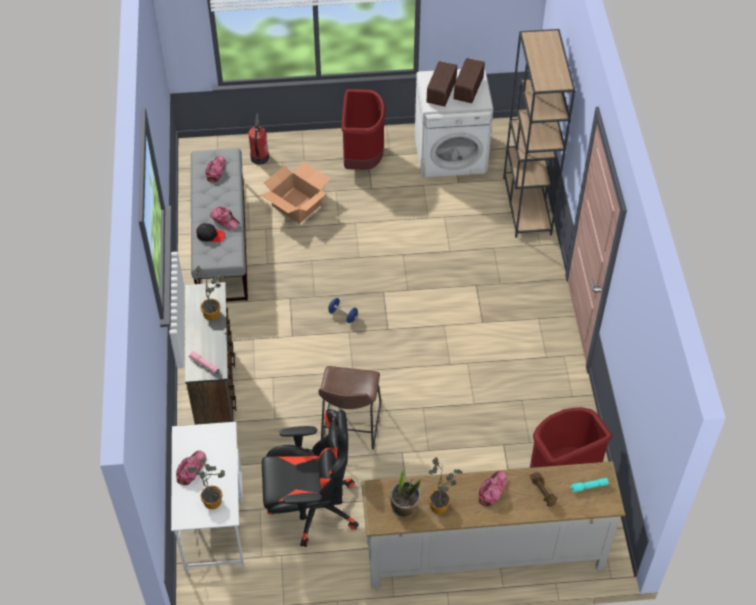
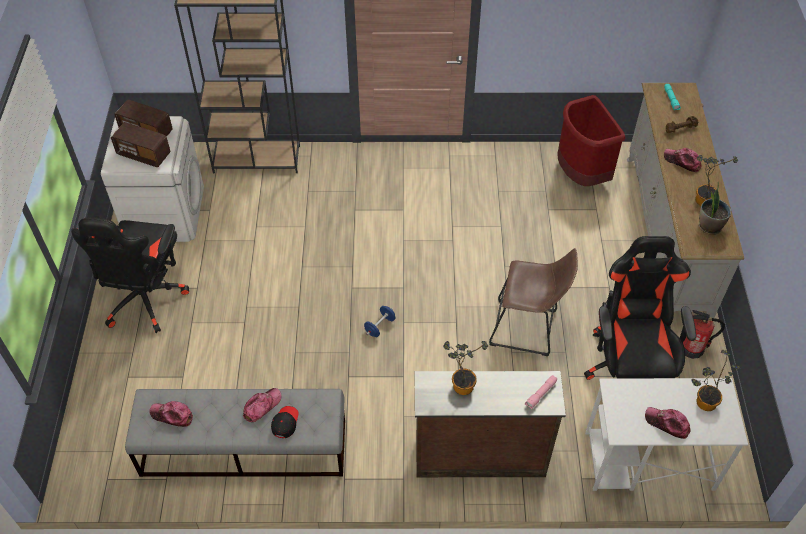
camera: 85 degrees left, 0 degrees up
(259, 158) = (113, 401): fire extinguisher -> fire extinguisher (692, 348)
(296, 205) = (204, 363): cardboard box -> none
(362, 158) = (147, 293): red trash can -> black office chair

